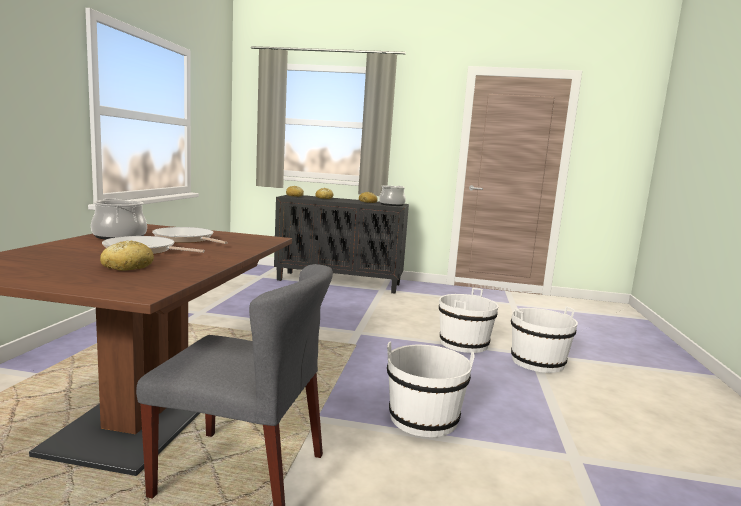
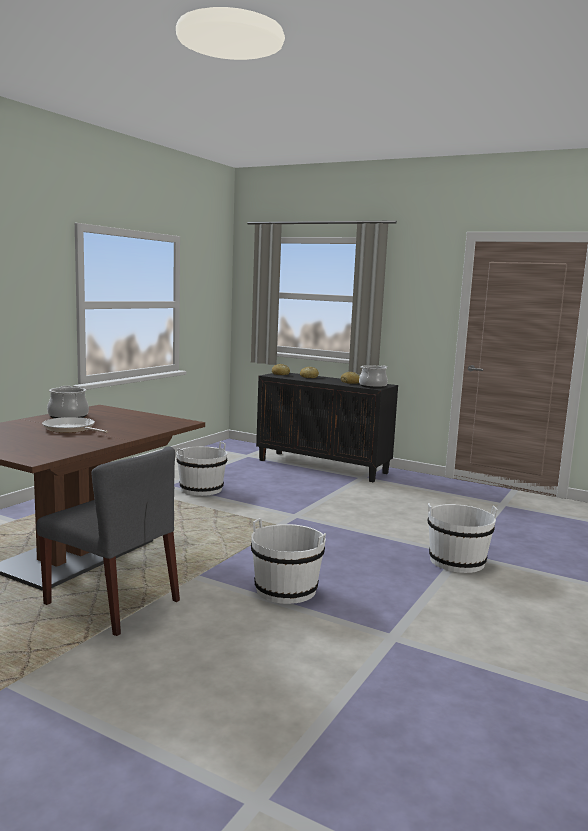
camera: 20 degrees right, 0 degrees up
(127, 266) = (46, 441): bread -> none
(186, 240) = (113, 421): frying pan -> none
(464, 344) = (394, 537): white bucket -> white bucket (201, 489)

